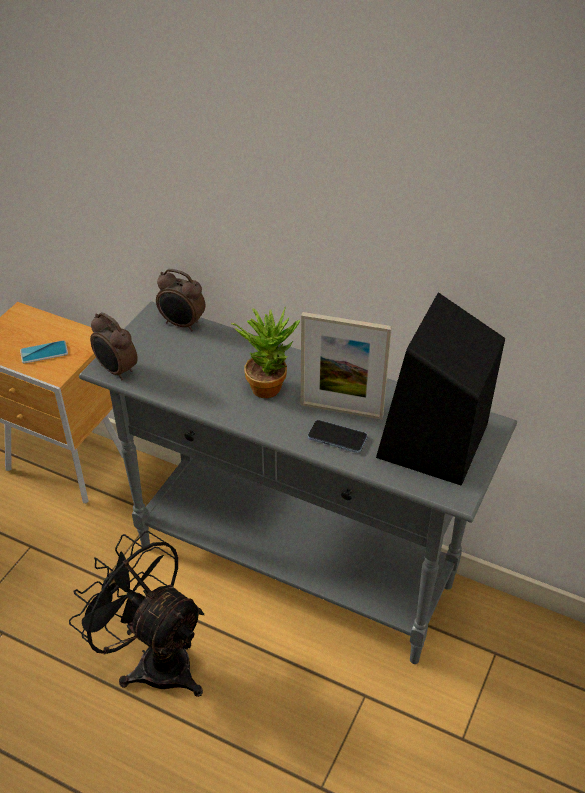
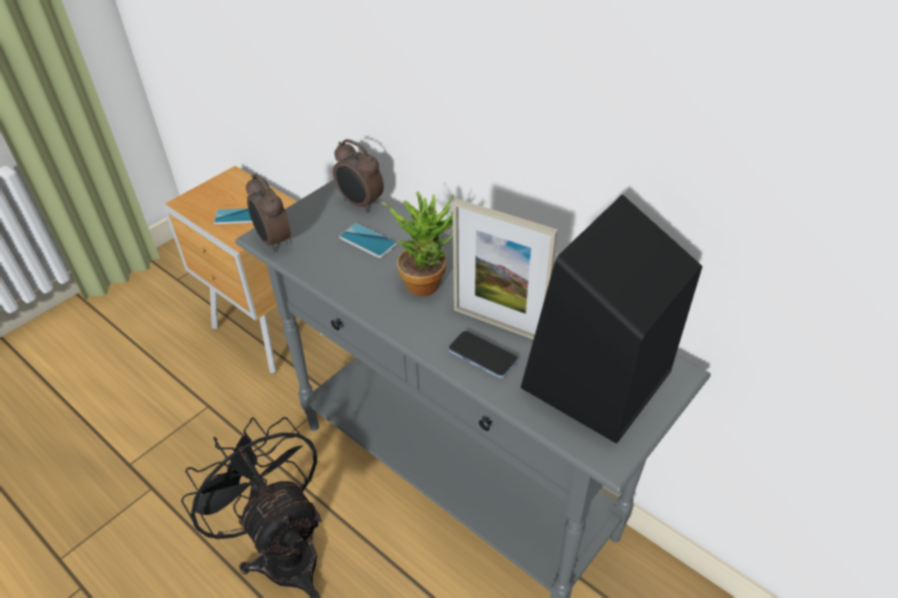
camera: 15 degrees right, 0 degrees up
(203, 357) = (368, 241): none -> phone

